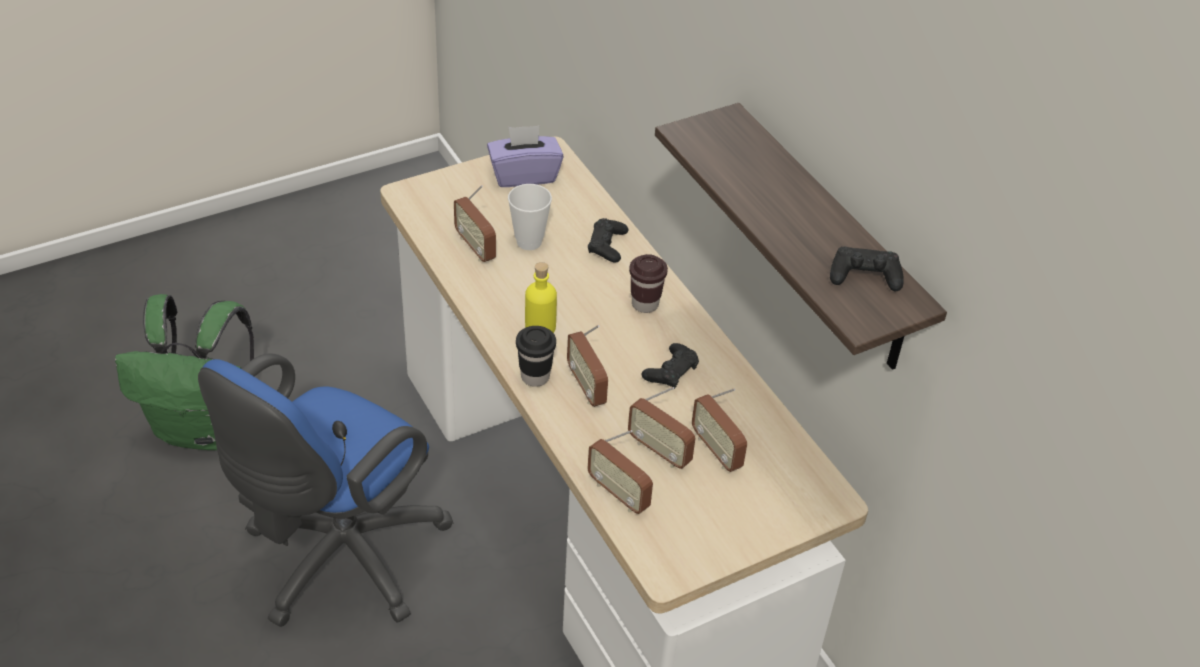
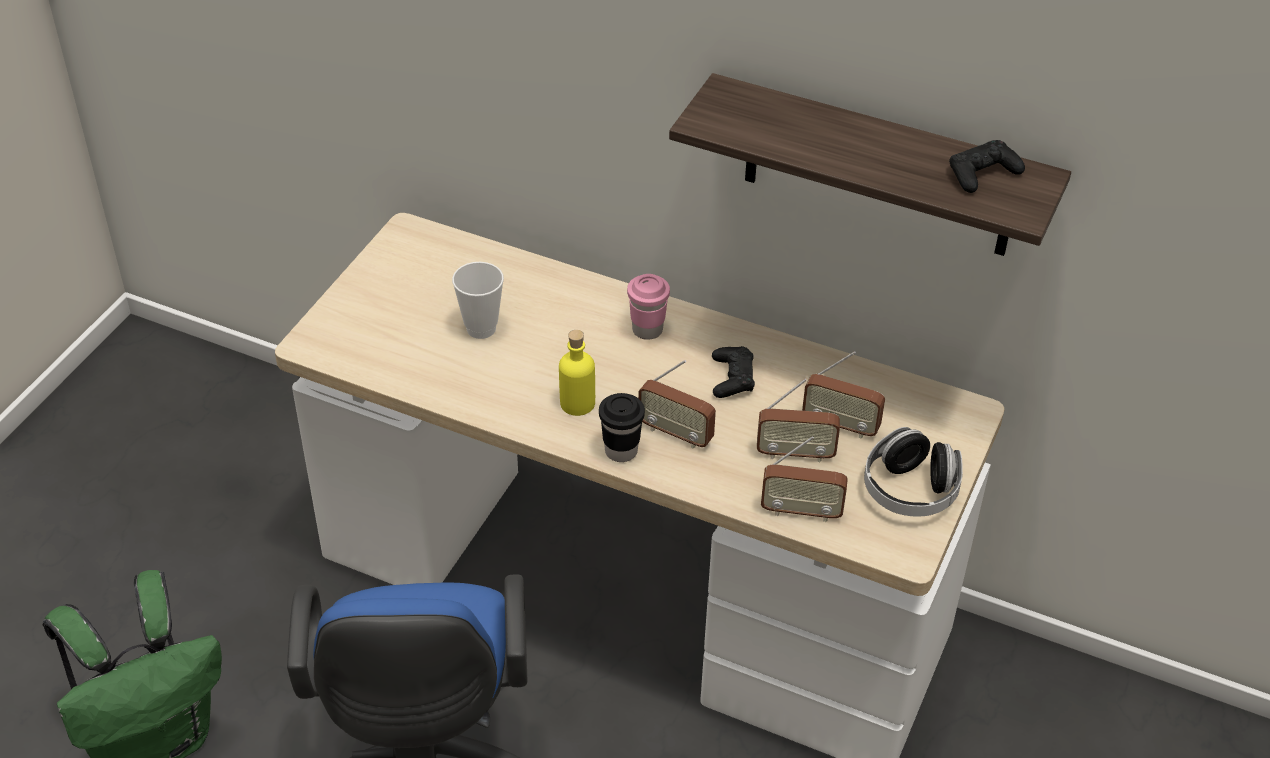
camera: 35 degrees left, 0 degrees up
(475, 247) = (435, 361): radio -> none
(524, 174) = (407, 266): purple tissue box -> none
(607, 245) = (557, 293): black game controller -> none
(645, 304) = (647, 330): brown cup -> pink cup
(718, 529) = (910, 491): none -> headphones

